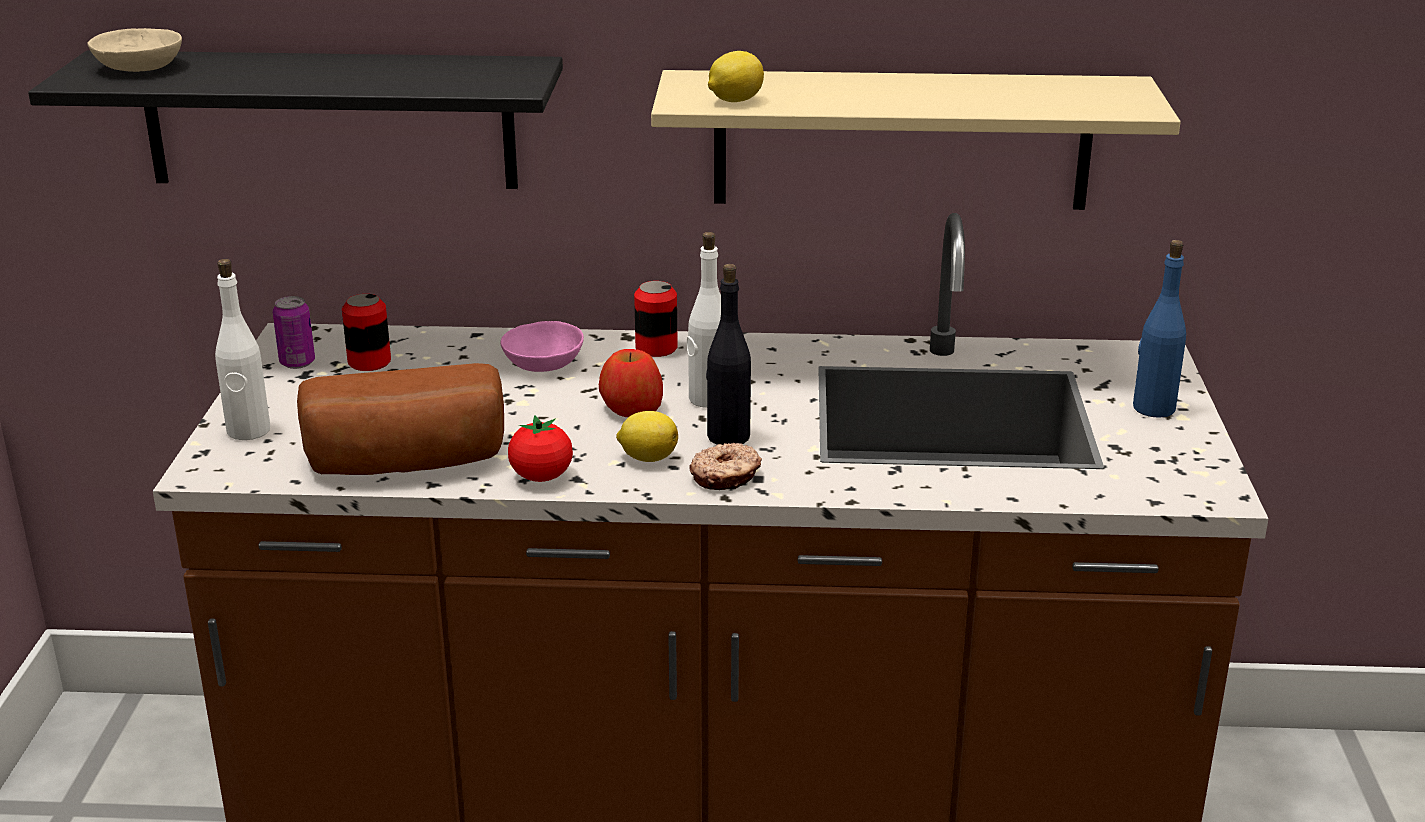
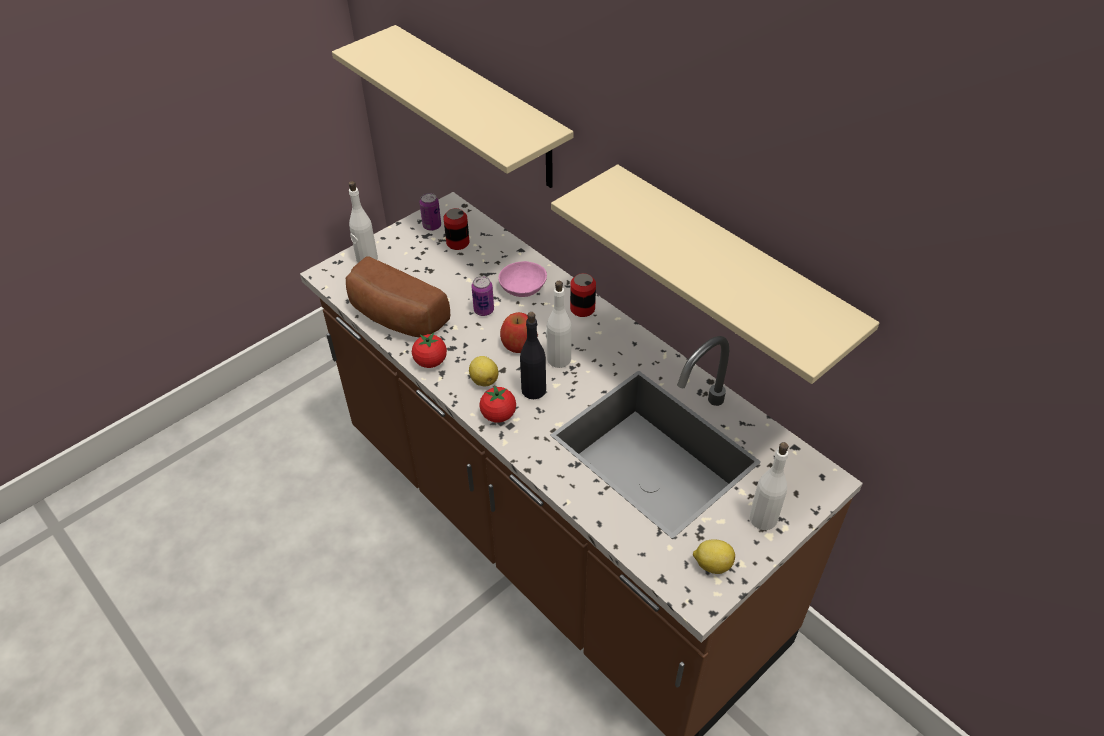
camera: 45 degrees right, 20 degrees up
(138, 68) = (391, 51): beige bowl -> none
(330, 120) = (480, 108): black shelf -> beige shelf
(527, 402) = (484, 310): none -> can
(726, 477) = (498, 415): donut -> tomato
(734, 100) = (603, 214): lemon -> lemon (712, 564)
(1153, 408) = (763, 518): blue bottle -> white bottle

